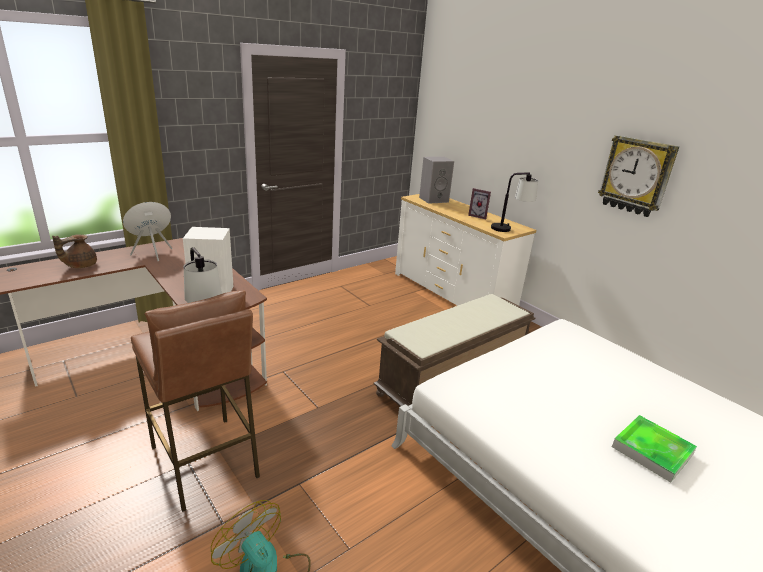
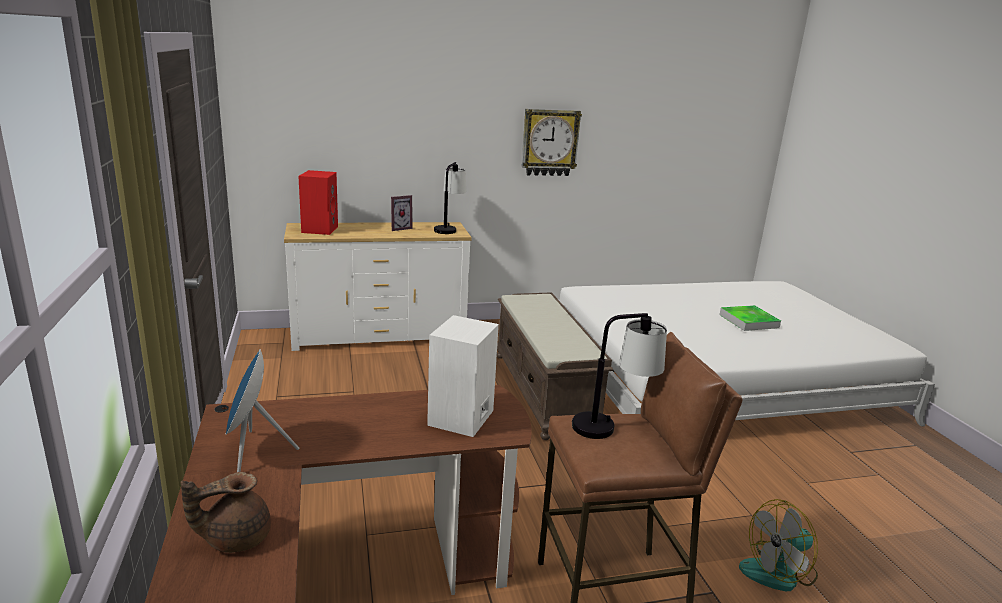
camera: 65 degrees left, 5 degrees down
(80, 265) = (235, 538): brown teapot -> brown teapot turned 90 degrees clockwise
(434, 199) = (319, 229): grey speaker -> red speaker

